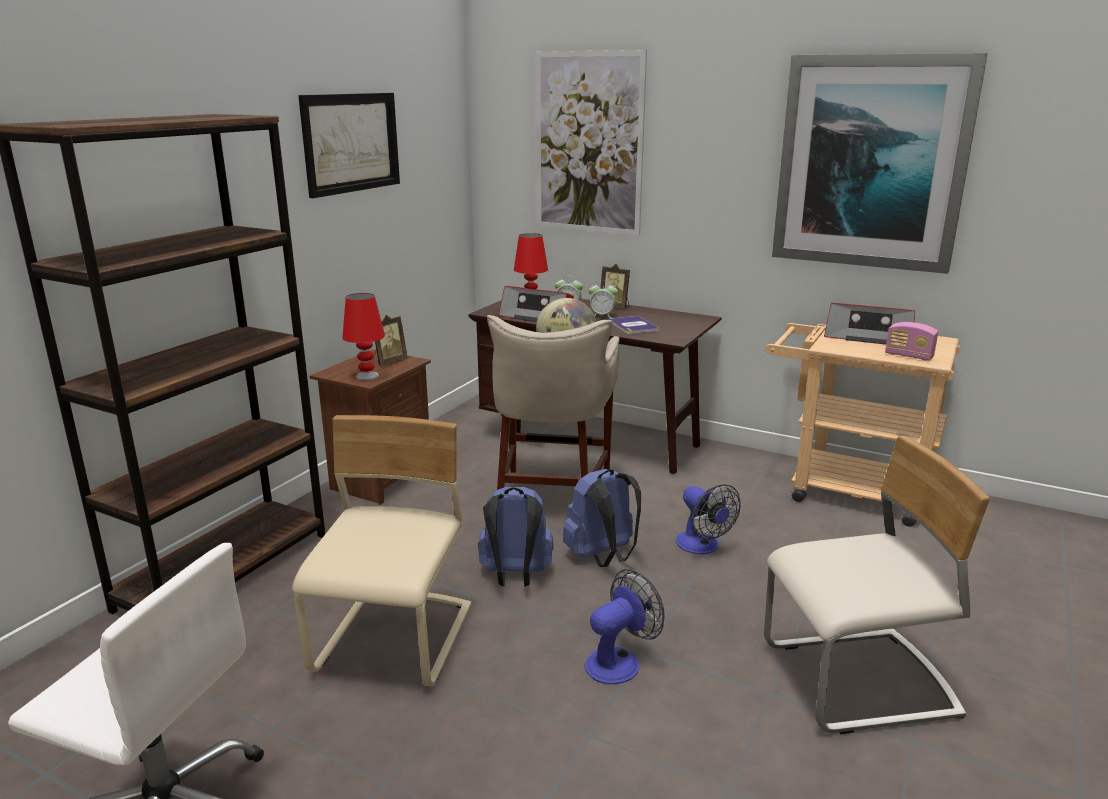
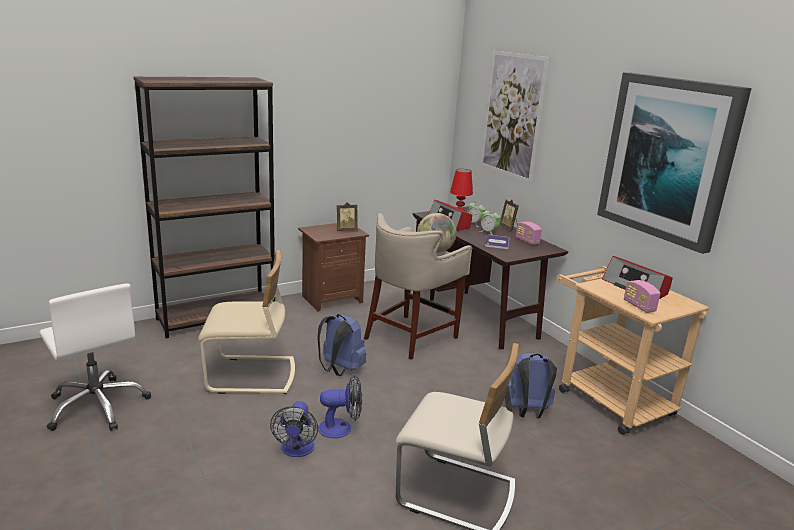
camera: 30 degrees right, 0 degrees up
(351, 143) = (352, 98): picture -> none
(366, 376) = (323, 235): red table lamp -> none
(396, 641) = (251, 376): beige chair -> beige chair turned 45 degrees clockwise
(602, 557) = (397, 377): blue backpack -> blue backpack (527, 411)
(661, 316) = (527, 241): none -> radio
(702, 546) = (462, 393): fan -> fan (297, 450)

